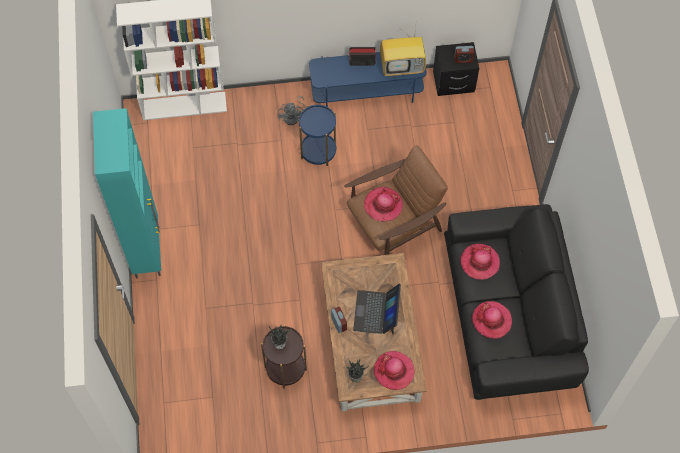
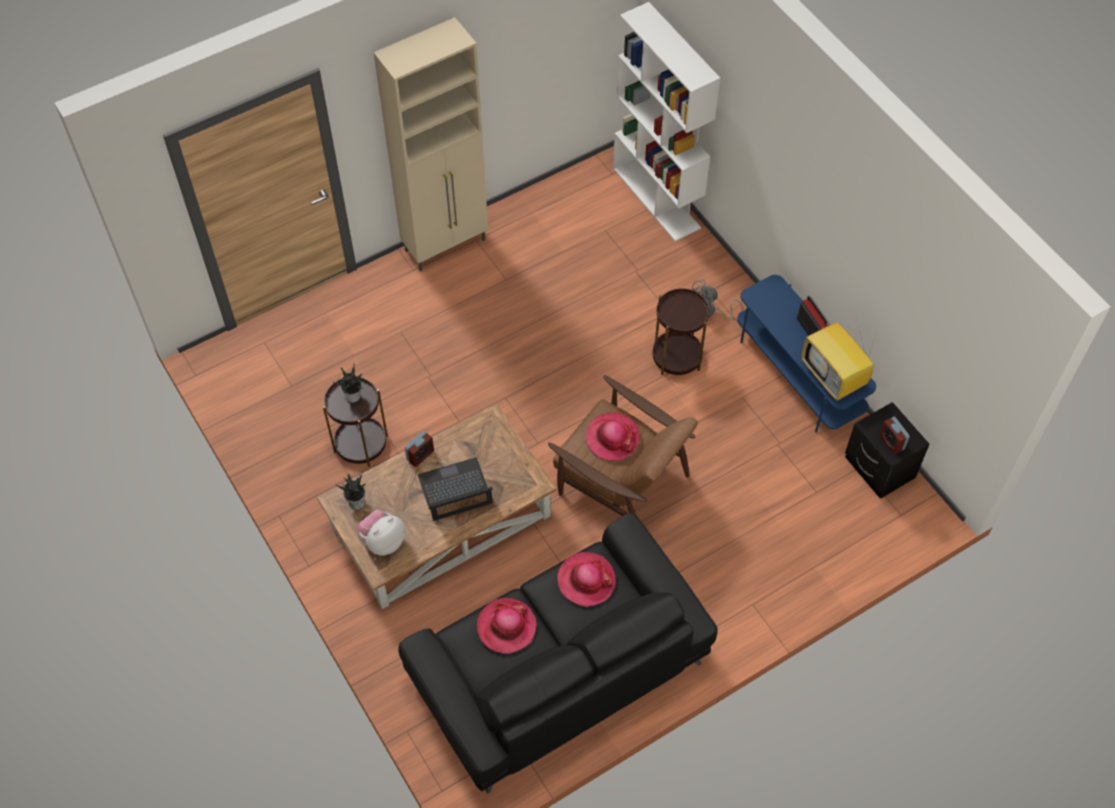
camera: 65 degrees right, 5 degrees down
(147, 249) = (446, 245): turquoise cabinet -> beige cabinet
(318, 151) = (677, 357): blue side table -> brown side table
(394, 371) = (383, 541): hat -> plush toy

